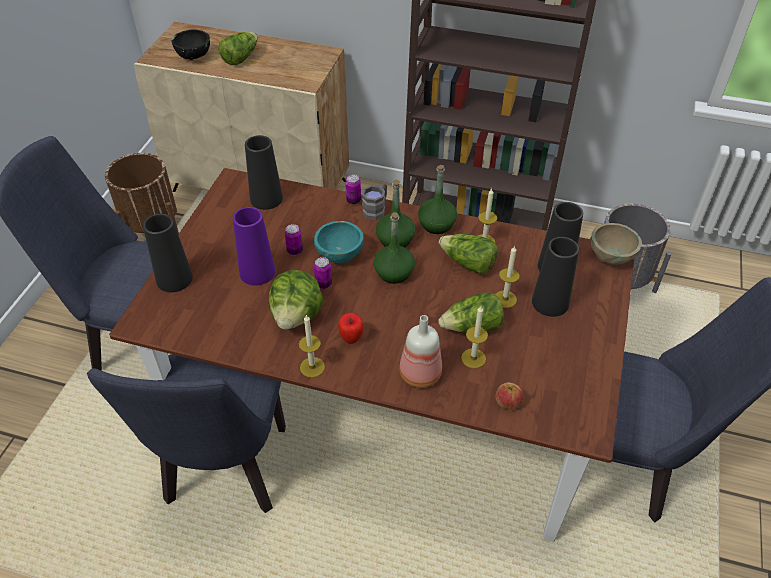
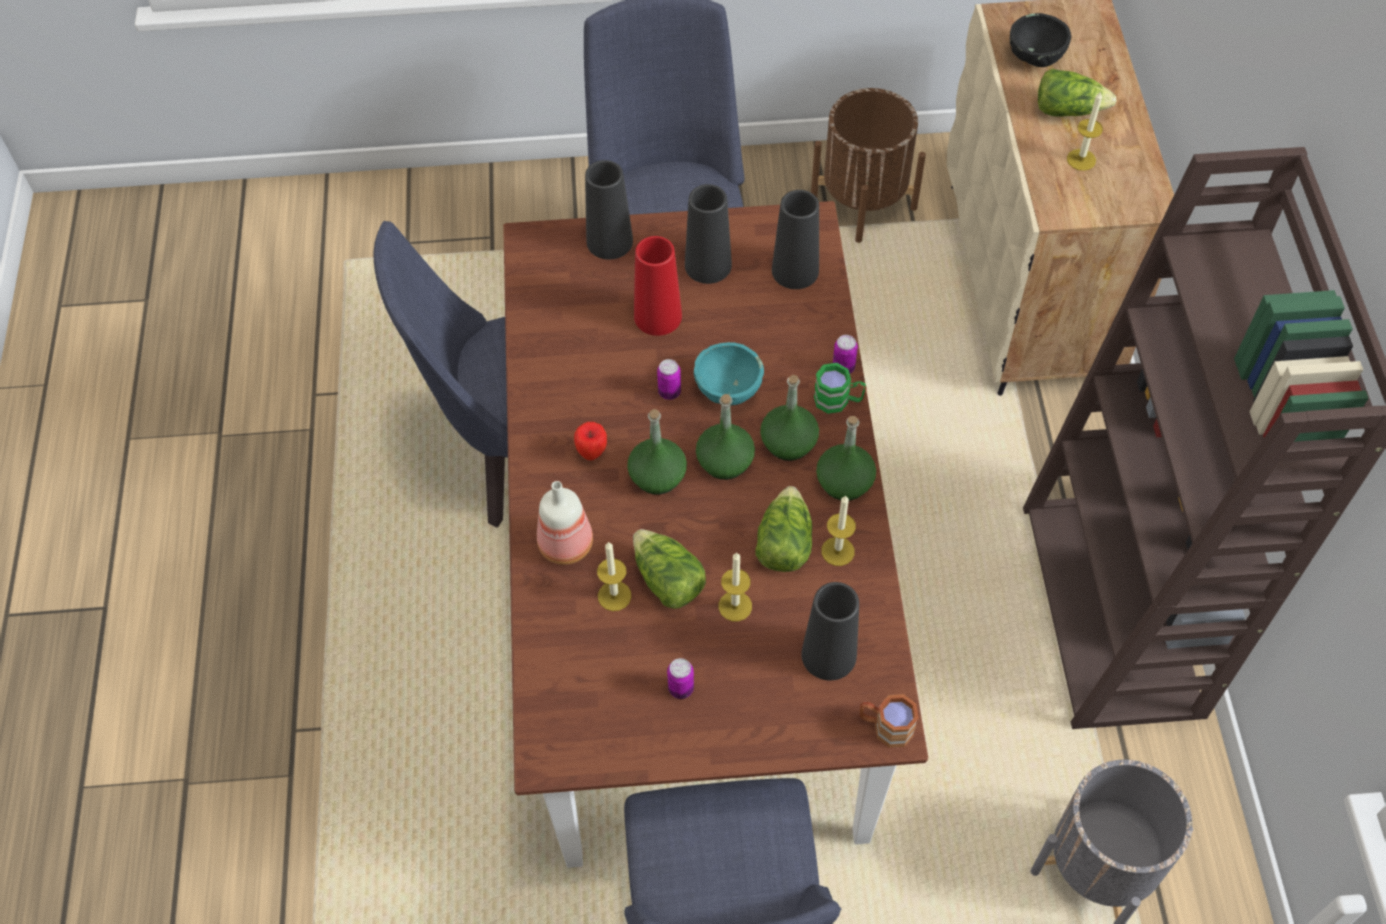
camera: 70 degrees right, 10 degrees up
(257, 272) = (658, 316): purple vase -> red vase
(295, 251) = (713, 339): can -> can (681, 688)
(297, 316) = (605, 385): lettuce -> none
(312, 367) = (532, 430): candle -> candle (1081, 159)
(376, 209) = (838, 400): grey mug -> green mug
(388, 309) = (657, 476): none -> green bottle
(507, 402) = (558, 653): apple -> none
(550, 302) = (753, 664): black vase -> black vase (708, 265)
(611, 258) = (885, 727): beige bowl -> brown mug

